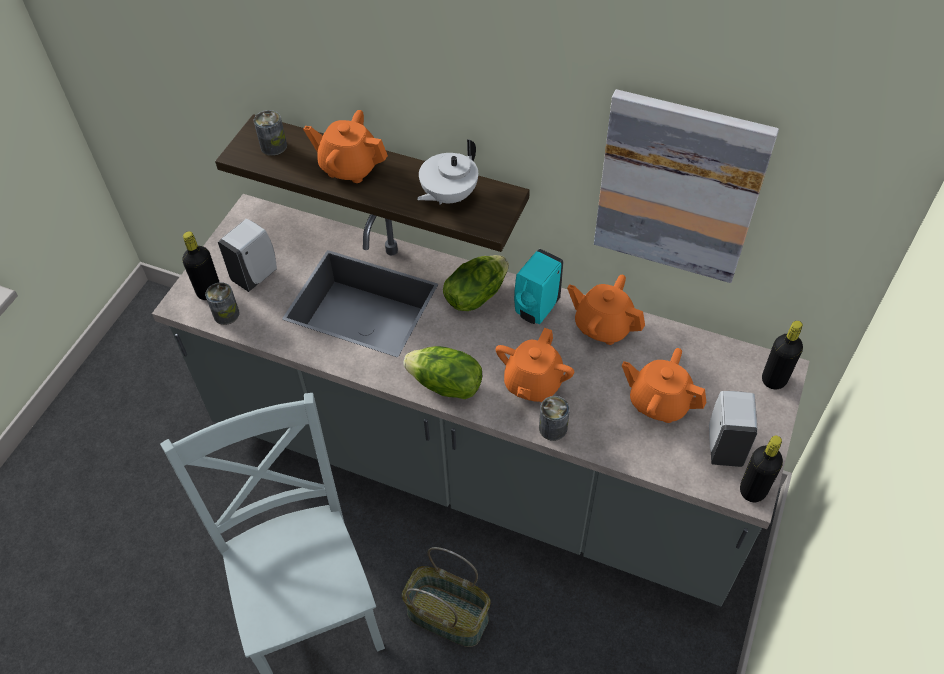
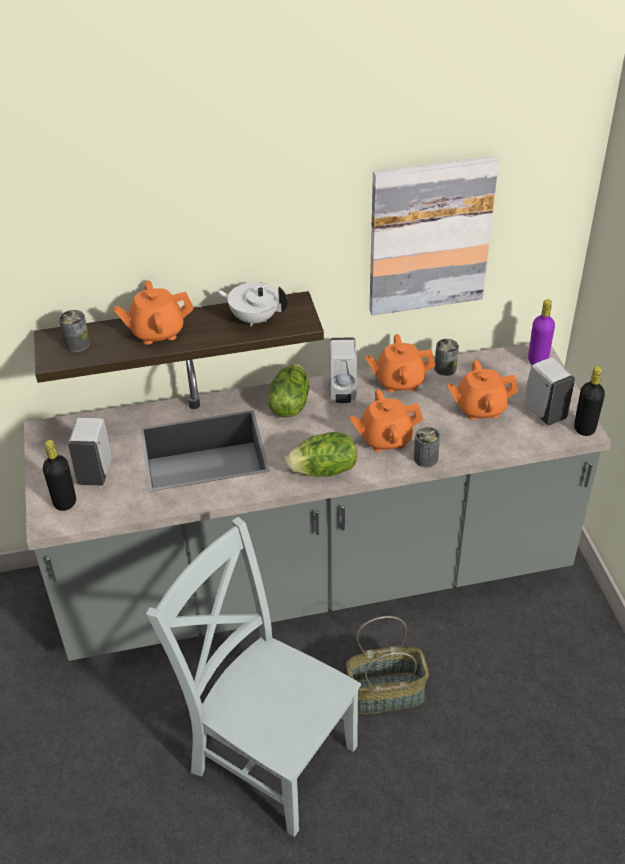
camera: 35 degrees left, 10 degrees down
(226, 314) = (97, 510): can -> can (445, 368)
(448, 196) = (254, 318): white teapot -> white teapot turned 105 degrees clockwise
(532, 383) = (385, 439): orange teapot -> orange teapot turned 90 degrees clockwise
(536, 310) = (343, 393): turquoise soap dispenser -> white soap dispenser
(774, 379) = (537, 360): black bottle -> purple bottle

